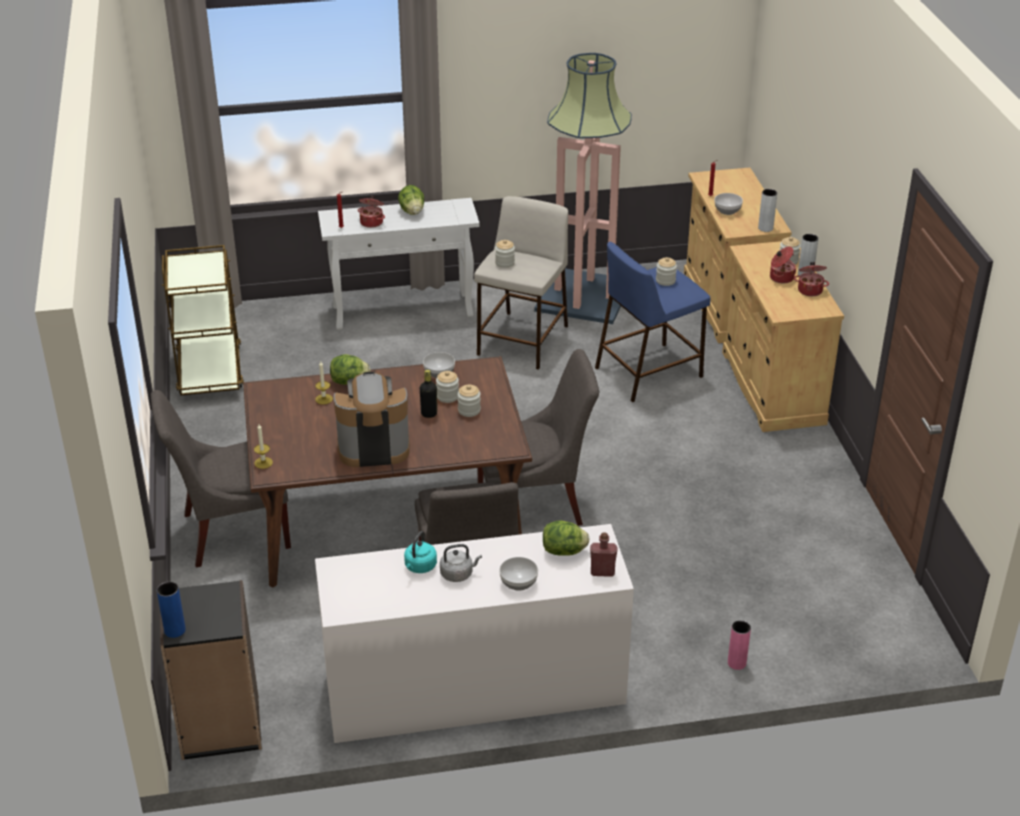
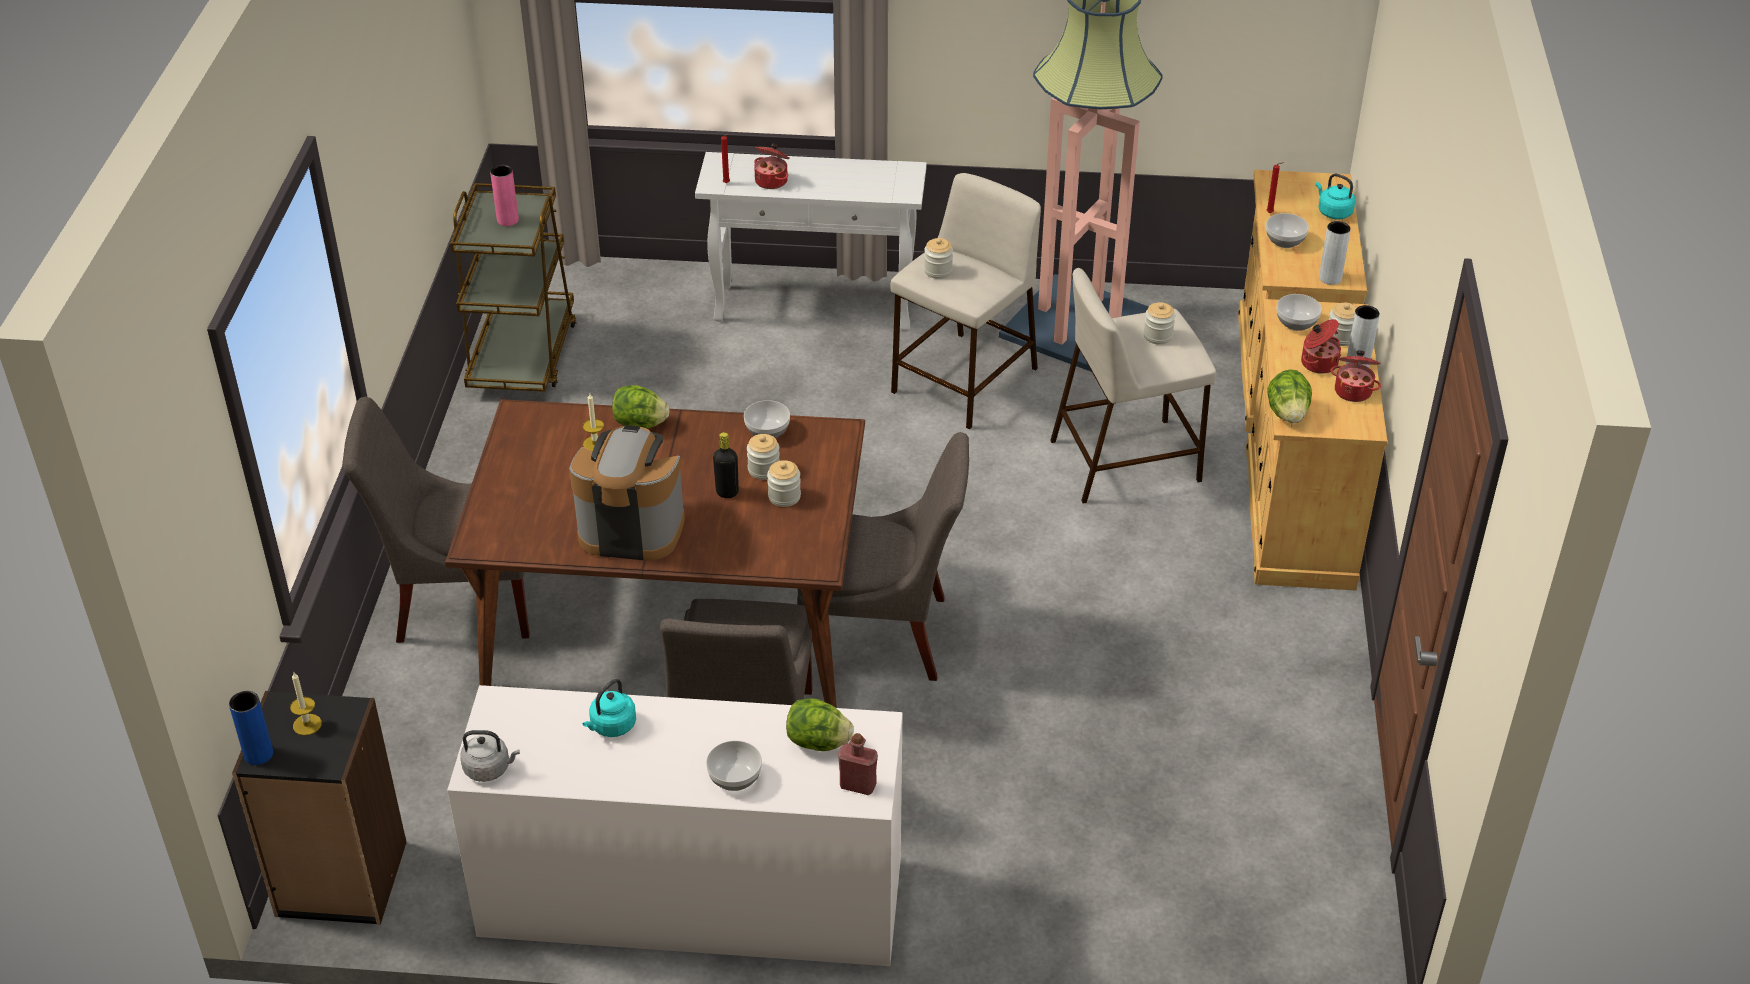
camera: 15 degrees right, 5 degrees up
(263, 463) = (476, 526): candle -> candle (307, 724)
(412, 211) = (834, 172): lettuce -> lettuce (1287, 413)
(458, 574) = (659, 747): grey kettle -> grey kettle (489, 769)
(649, 371) = (1127, 460): blue stool -> beige stool
(736, 663) = (1071, 938): pink vase -> pink vase (508, 220)
(749, 190) = (1333, 212): none -> turquoise kettle
(757, 257) = (1297, 323): none -> bowl

